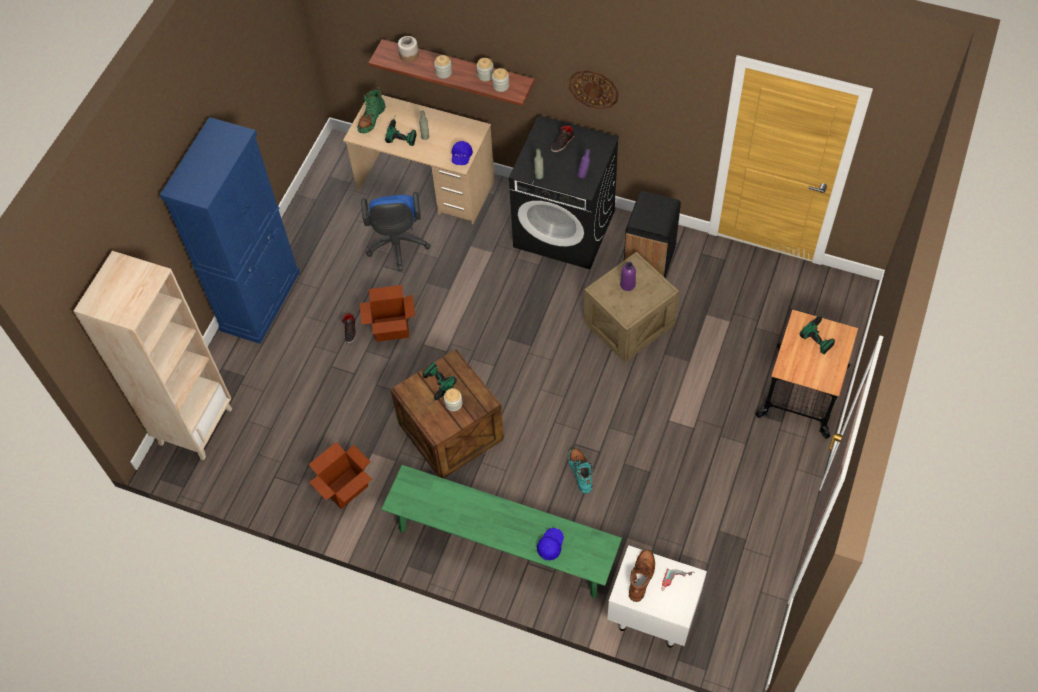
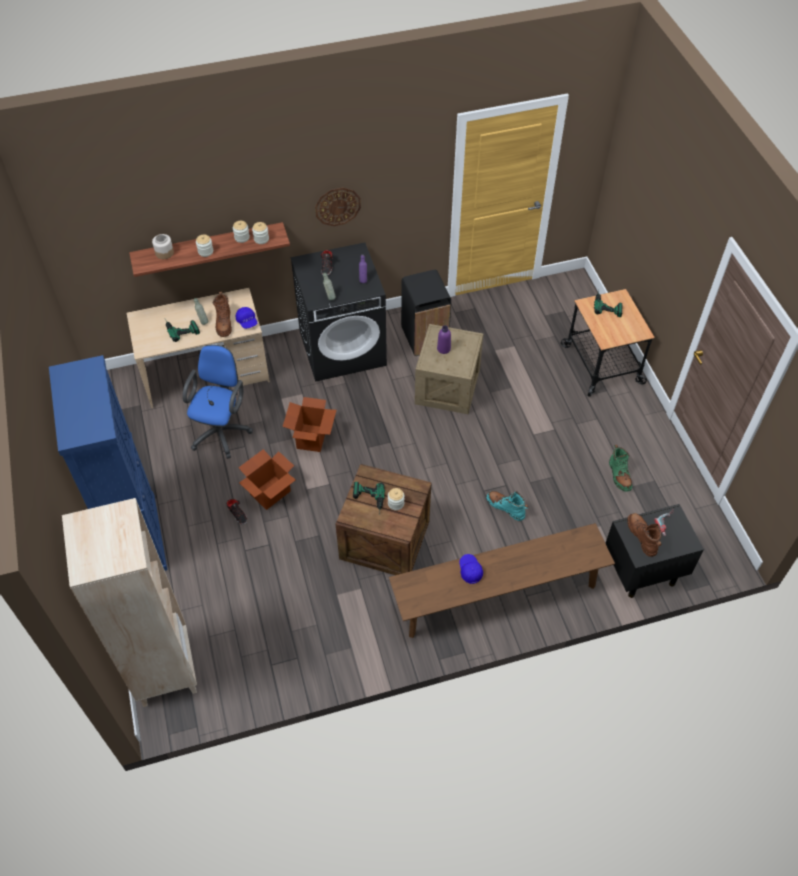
camera: 40 degrees left, 5 degrees down
(345, 488) = (339, 634): cardboard box -> cardboard box (312, 438)
(371, 119) = (146, 331): green boot -> green boot (619, 475)
(398, 246) = (222, 430): blue office chair -> blue office chair turned 120 degrees counterclockwise
(441, 147) = (224, 323): none -> brown boot
(503, 546) = (497, 596): green bench -> brown bench
(550, 545) = (552, 561): blue cap -> blue cap (470, 570)
(652, 614) = (642, 572): white nightstand -> black nightstand

